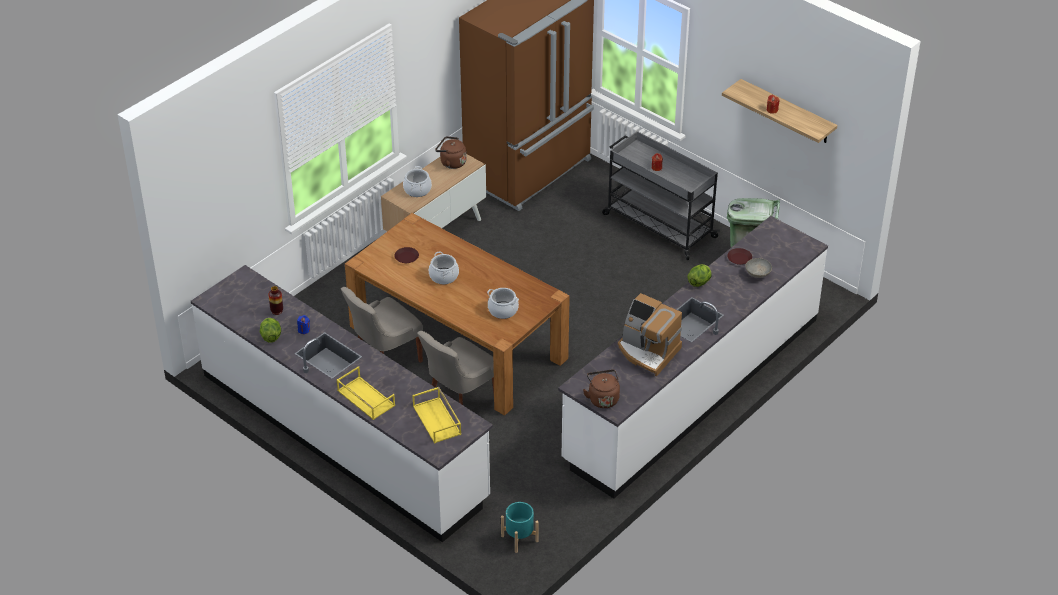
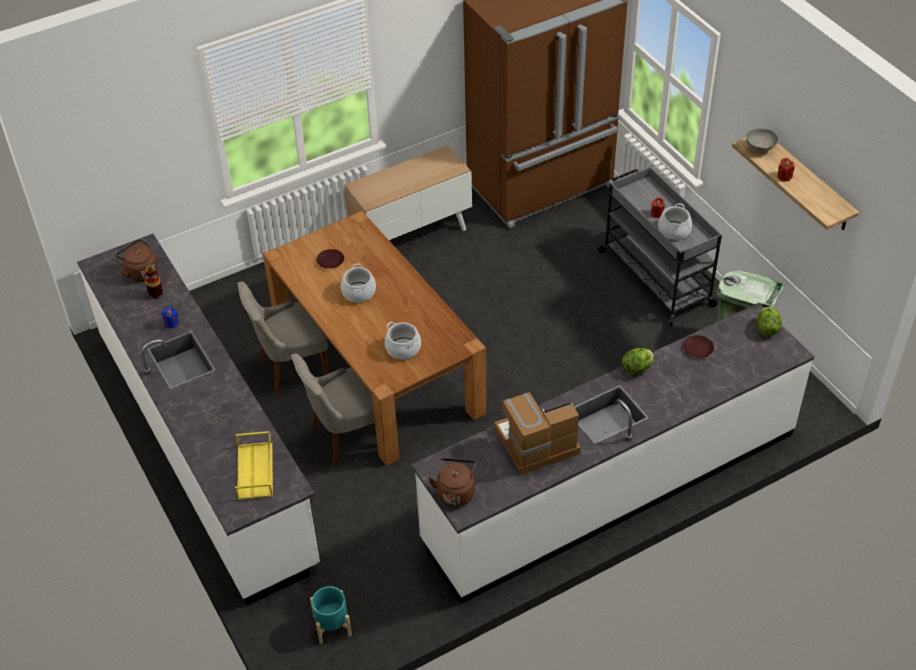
camera: 20 degrees right, 5 degrees up
(270, 336) = (134, 322): lettuce -> lettuce (767, 329)
(365, 398) = (192, 422): yellow tray -> none
(417, 190) = (385, 185): cooking pot -> cooking pot (674, 231)
(451, 162) = (436, 162): brown kettle -> brown kettle (141, 272)
(647, 351) = (536, 443): coffee machine -> coffee machine turned 105 degrees clockwise
(757, 275) = (711, 375): grey bowl -> grey bowl (759, 148)

